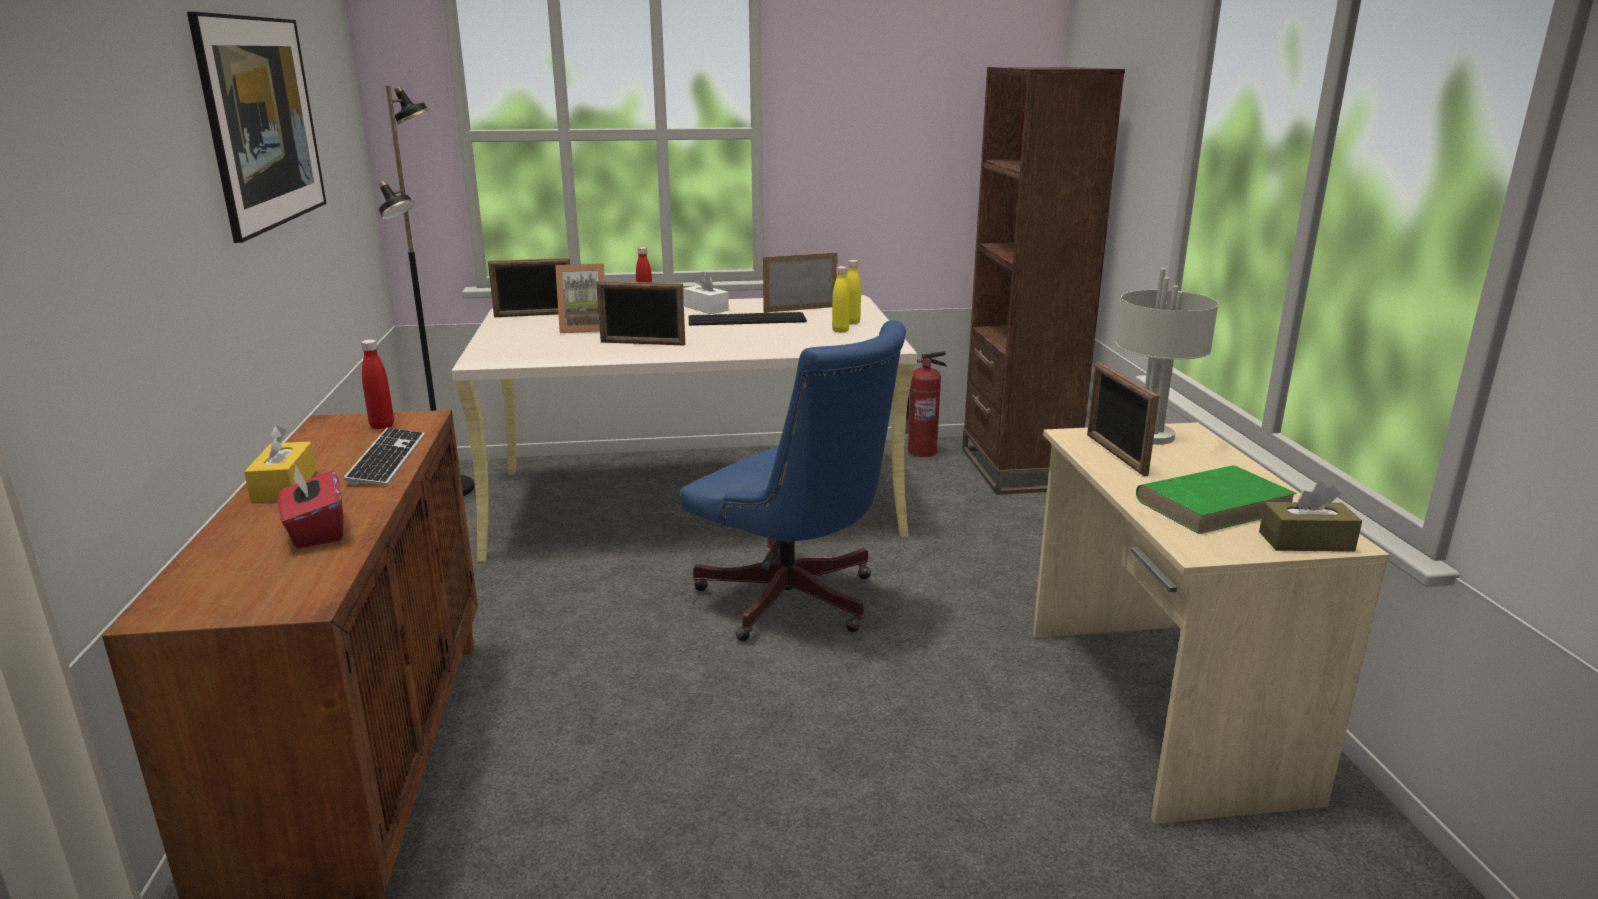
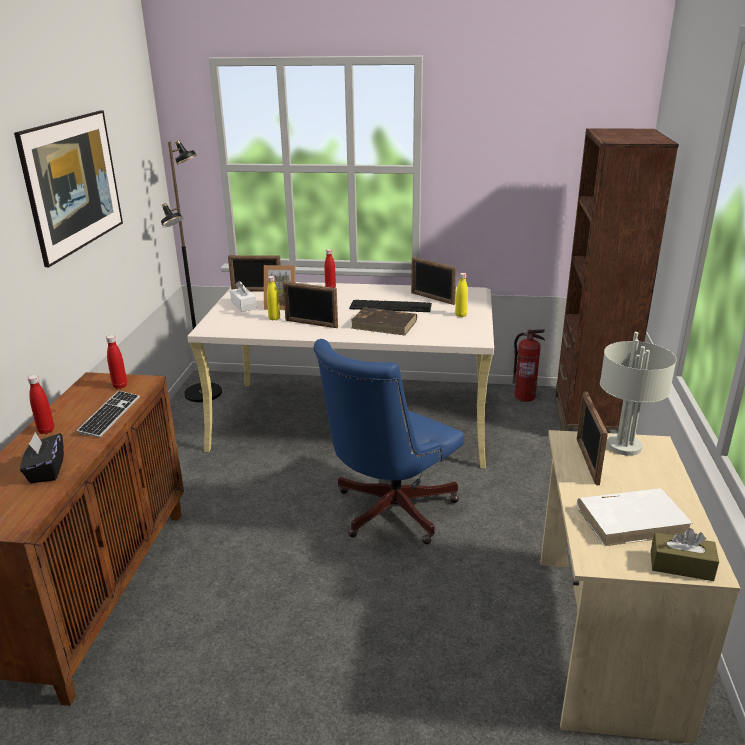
camera: 15 degrees right, 5 degrees up
(284, 486) = (46, 430): yellow tissue box -> red bottle
(316, 532) = (46, 471): red tissue box -> black tissue box
(706, 308) = (369, 293): white tissue box -> white tissue box (243, 305)
(751, 337) = (385, 324): none -> brown book
(796, 603) = (388, 512): blue office chair -> blue office chair turned 75 degrees clockwise
(800, 309) = (432, 298): picture frame -> picture frame turned 135 degrees counterclockwise
(840, 331) = (448, 323): yellow bottle -> yellow bottle (274, 318)
(1214, 505) = (632, 520): green book -> white book

